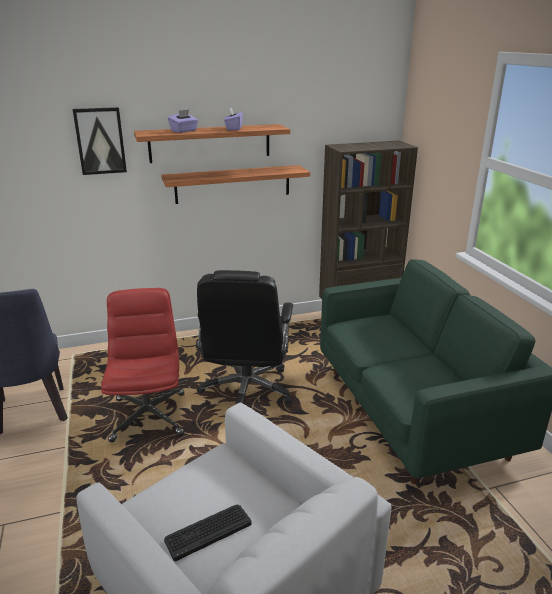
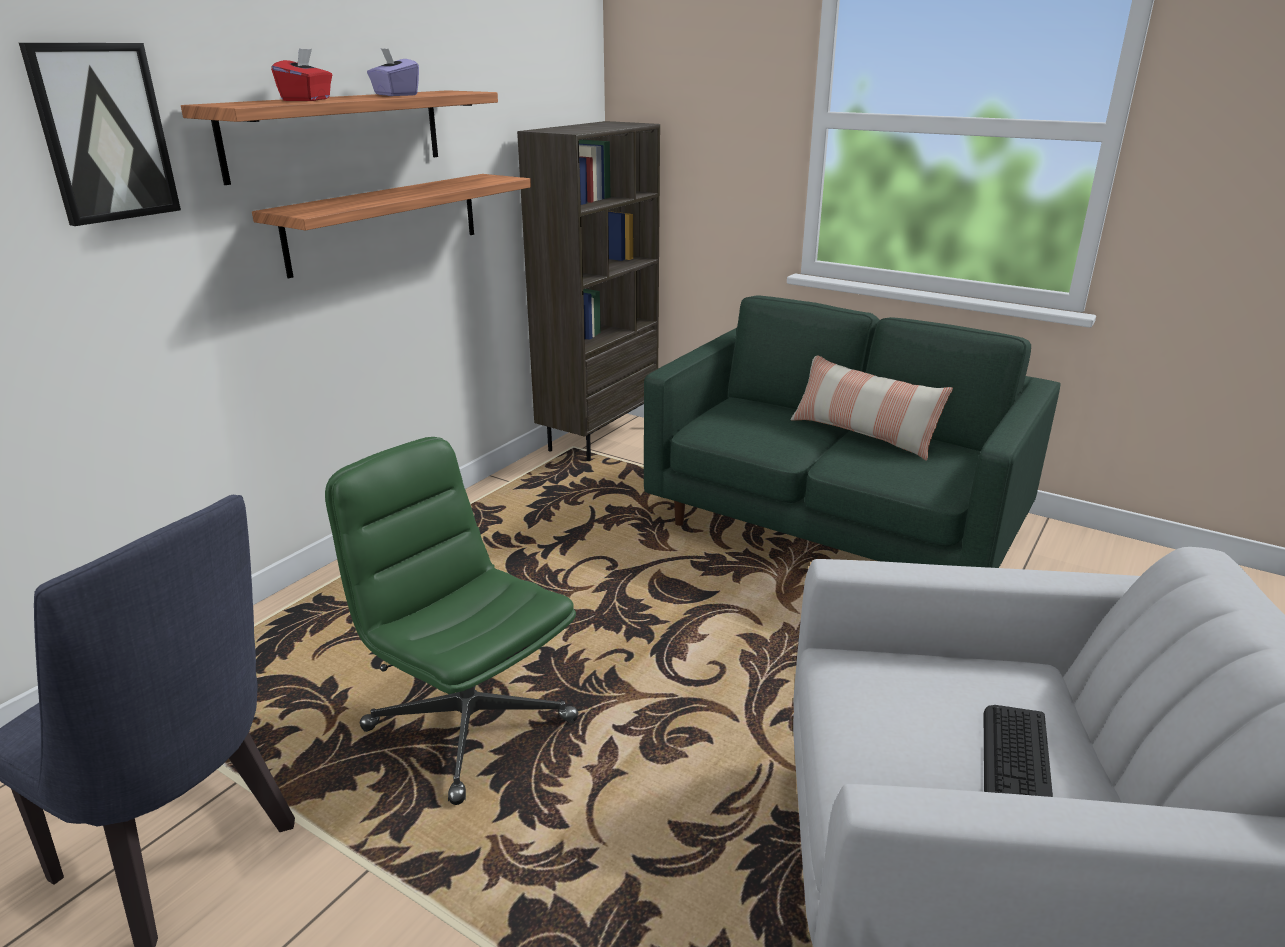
camera: 40 degrees left, 0 degrees up
(148, 416) = (468, 723): red office chair -> green office chair
(184, 131) = (307, 100): purple tissue box -> red tissue box
(246, 391) = (584, 604): black office chair -> none
(424, 360) = (863, 434): none -> pillow

